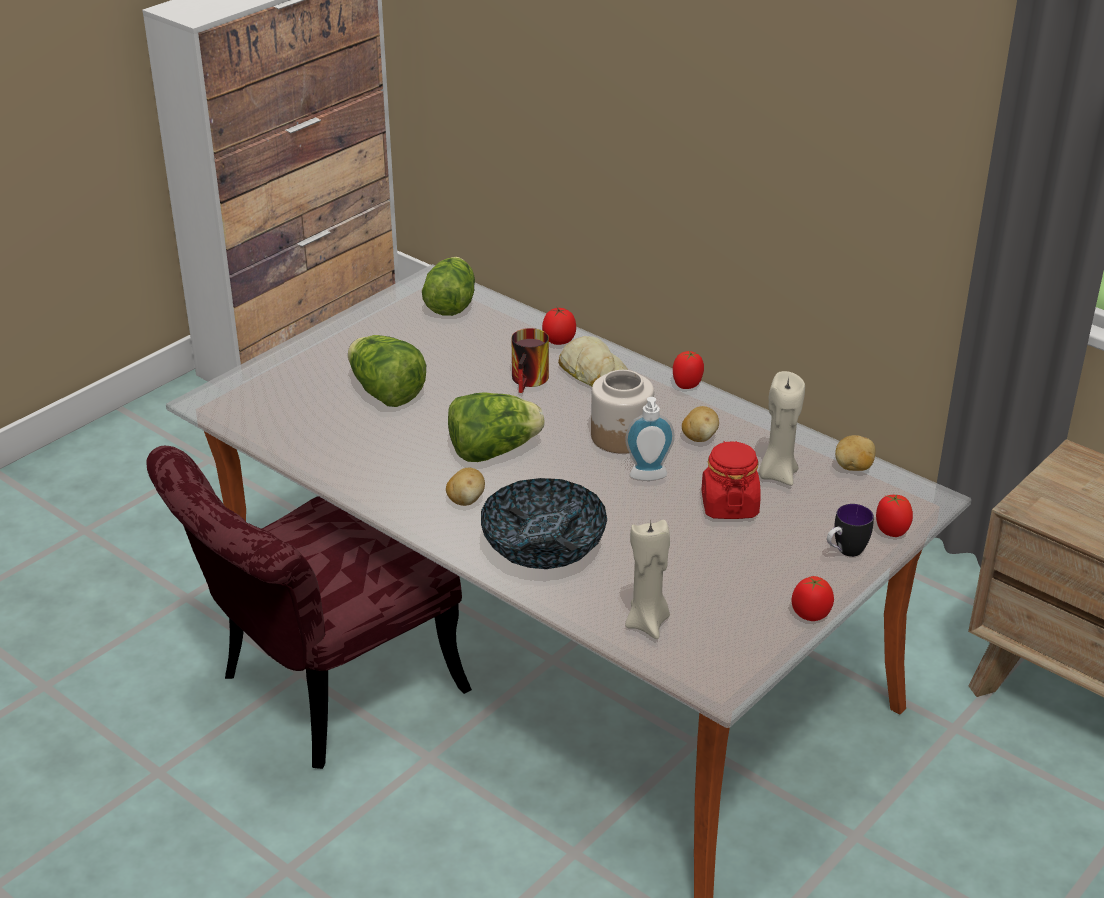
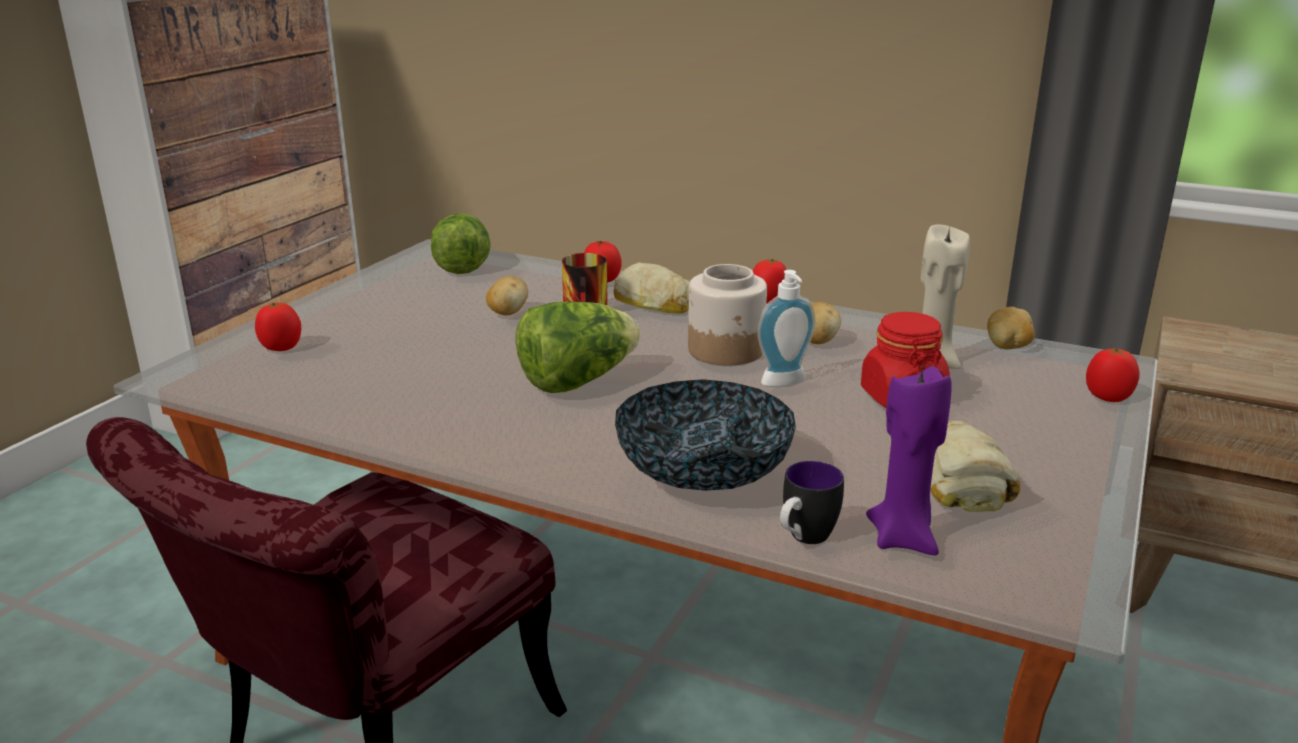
camera: 15 degrees left, 10 degrees down
(385, 393) = (414, 343): lettuce -> none
(466, 500) = (568, 434): potato -> potato (508, 313)
(648, 623) = (903, 538): beige candle -> purple candle
(721, 585) = (963, 479): none -> bread
(810, 615) = (1103, 496): tomato -> tomato (281, 348)
(844, 552) = (1077, 424): mug -> mug (803, 539)

